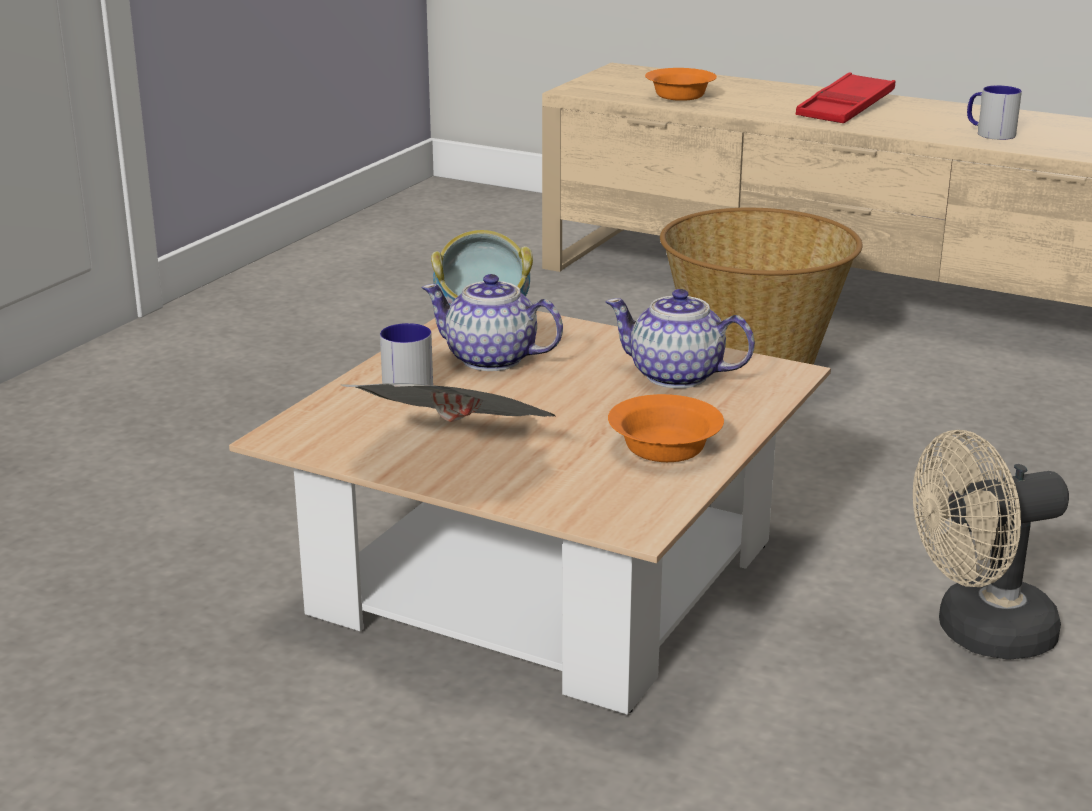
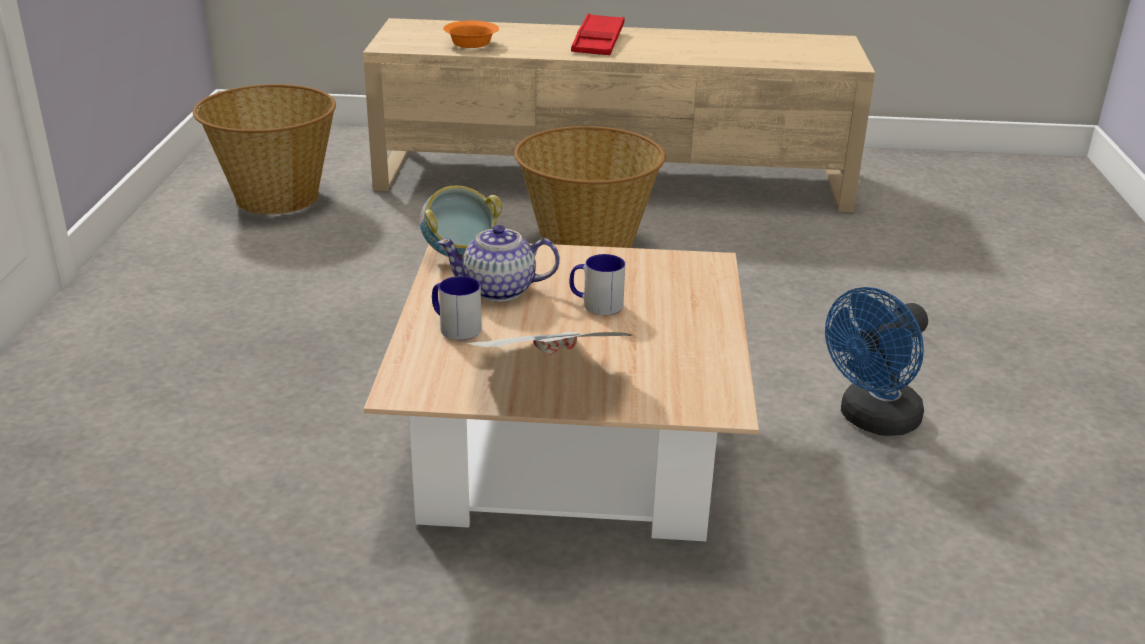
camera: 25 degrees left, 5 degrees up
(427, 261) = (275, 197): none -> basket
(662, 448) = (685, 341): orange bowl -> none
(677, 376) = (643, 279): teapot -> none
(979, 634) = (872, 420): beige fan -> blue fan
(989, 133) = (711, 52): mug -> mug (595, 304)

